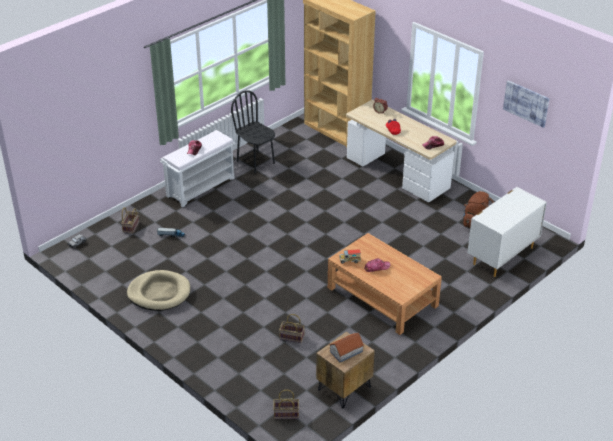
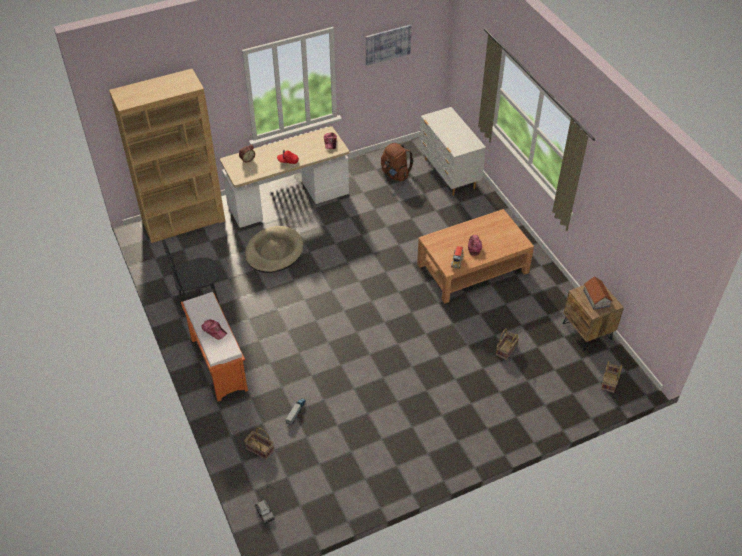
camera: 70 degrees left, 10 degrees up
(159, 293) = (395, 446): beige dog bed -> beige dog bed (274, 252)
(201, 187) = (218, 364): white bench -> orange bench

